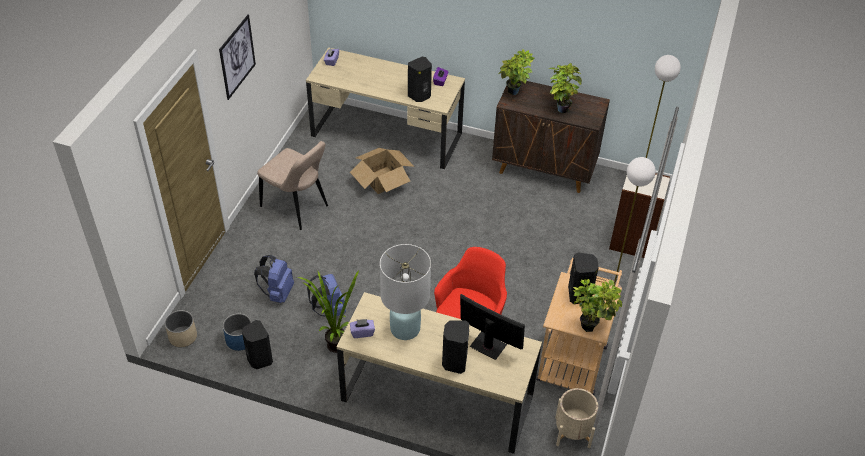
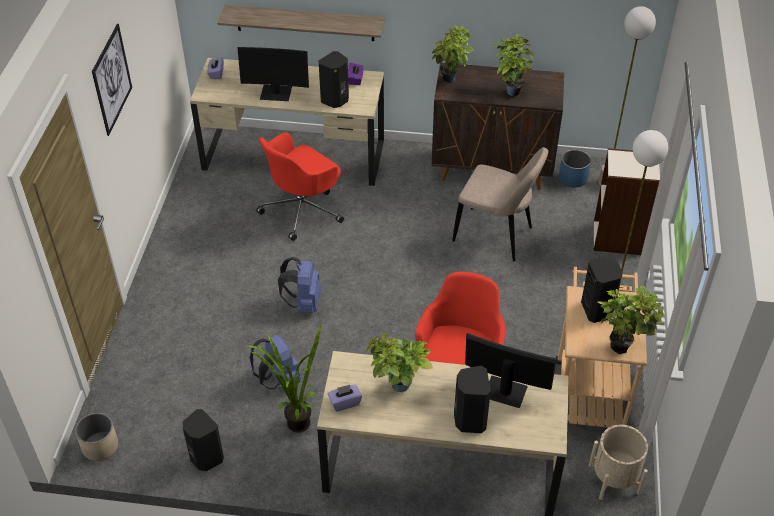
camera: 10 degrees left, 0 degrees up
(239, 340) = (174, 438): blue planter -> blue planter (572, 179)
(277, 293) = (208, 370): blue backpack -> blue backpack (303, 303)
(297, 208) = (206, 260): beige chair -> beige chair (496, 236)
(374, 84) = (276, 94): none -> monitor
(382, 180) = (302, 210): cardboard box -> red office chair
(405, 329) = (397, 389): white table lamp -> potted plant
(406, 30) = (305, 23): none -> shelf

